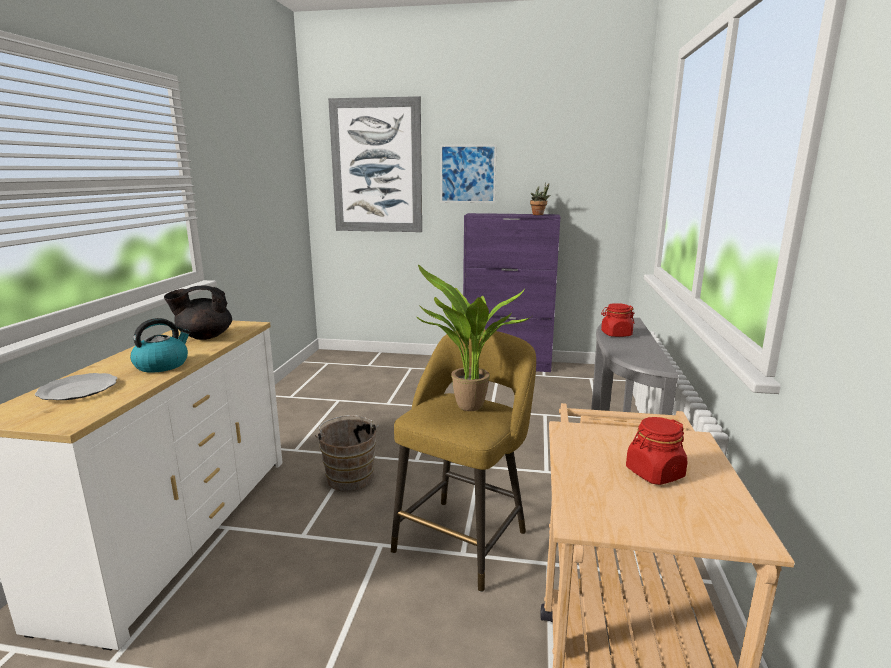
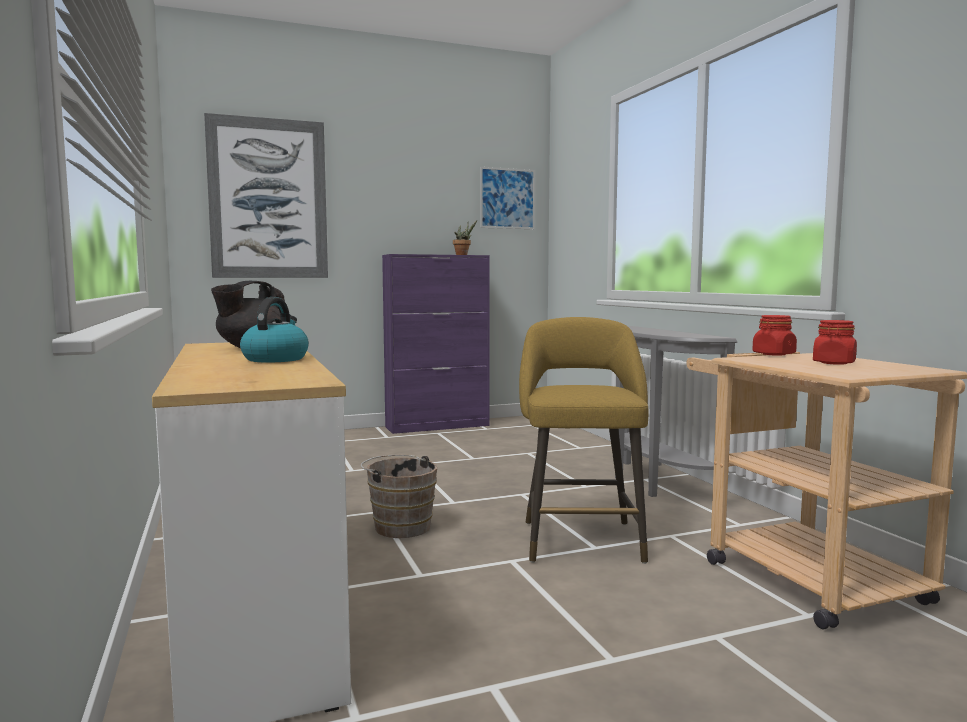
camera: 30 degrees left, 10 degrees down
(79, 389) = (232, 372): plate -> none
(467, 174) = (380, 211): picture -> picture (507, 198)
(467, 408) = (587, 387): potted plant -> none
(616, 334) = (641, 330): red jar -> red jar (773, 354)

